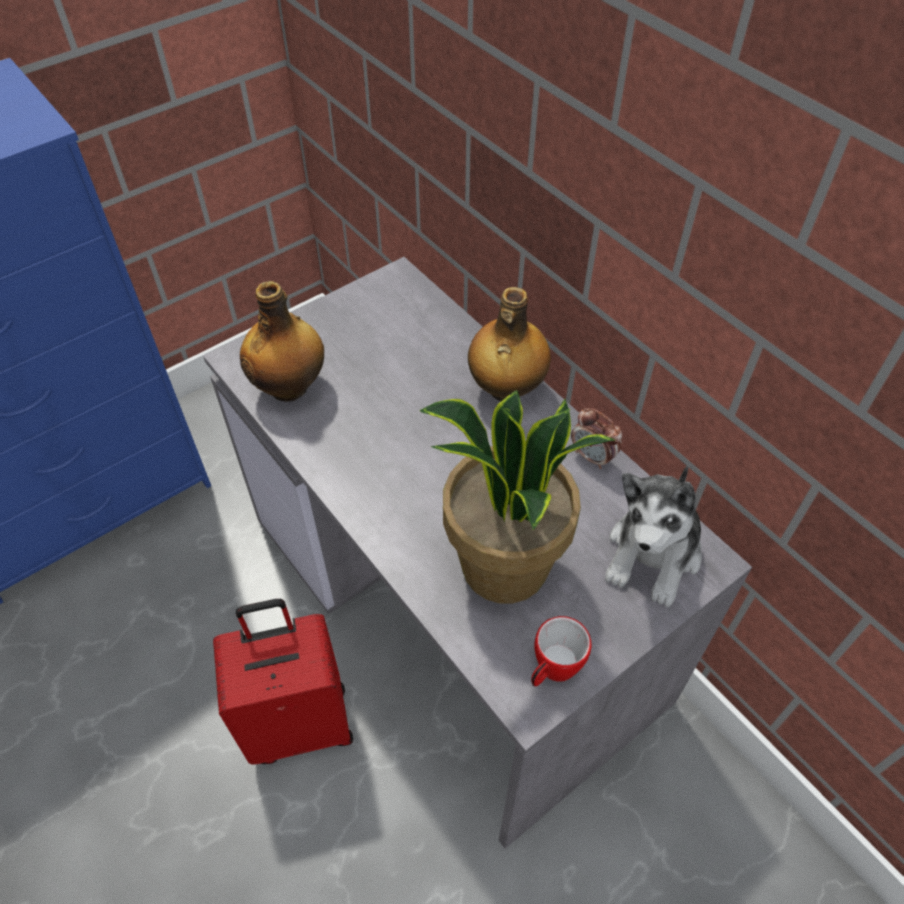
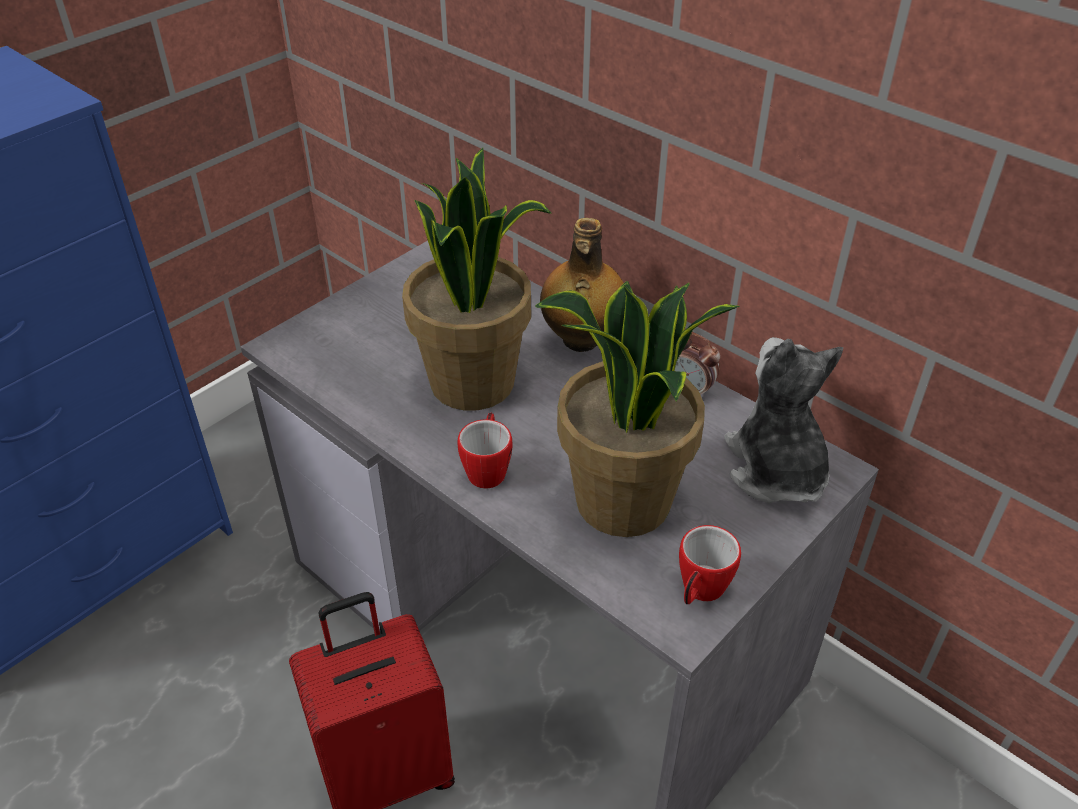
camera: 10 degrees left, 10 degrees down
(290, 387) = (346, 364): bottle -> none
(391, 513) = (487, 468): none -> mug
(398, 422) = (474, 383): none -> potted plant
(653, 554) = (775, 470): plush toy -> plush toy turned 150 degrees clockwise

